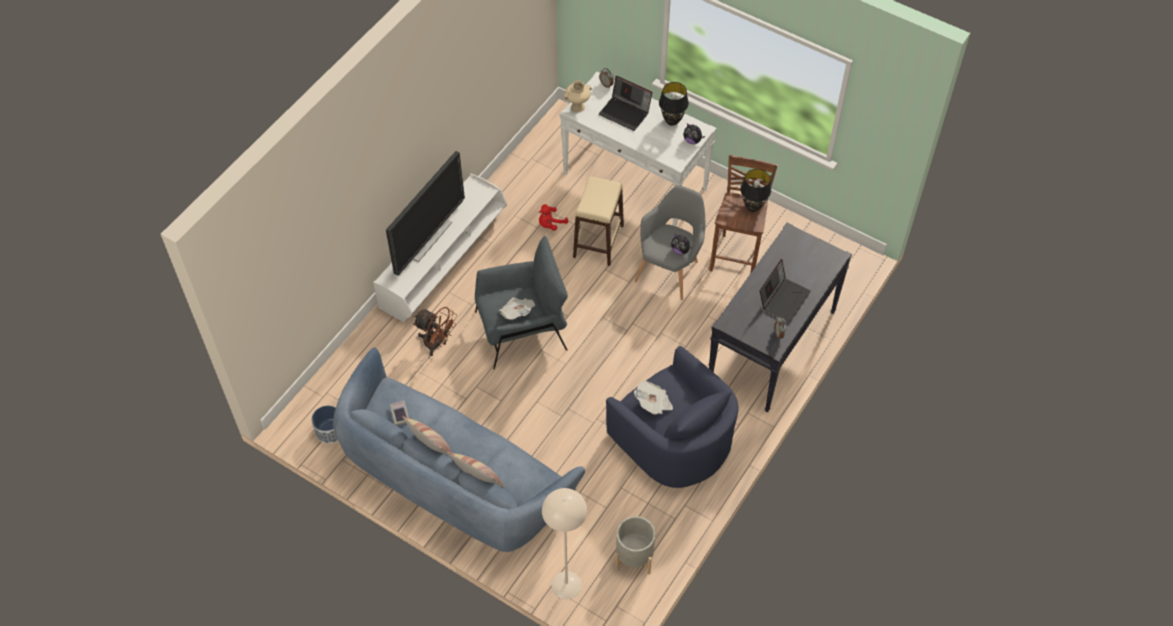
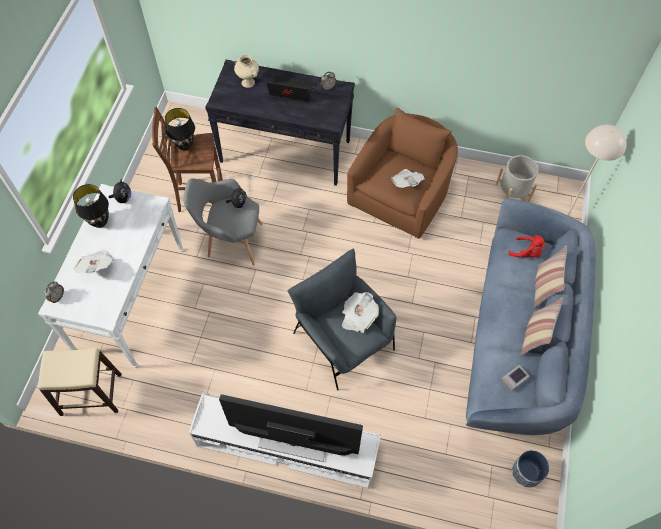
camera: 110 degrees left, 5 degrees up
(437, 344) = (388, 411): brown fan -> none
(550, 224) = (207, 358): red plush toy -> red plush toy (526, 253)
(577, 107) = (99, 315): beige vase -> beige vase (248, 82)
(599, 241) = (216, 308): beige stool -> beige stool (91, 394)
(625, 112) = (97, 266): laptop -> newspaper
(674, 440) = (402, 194): blue armchair -> brown armchair

